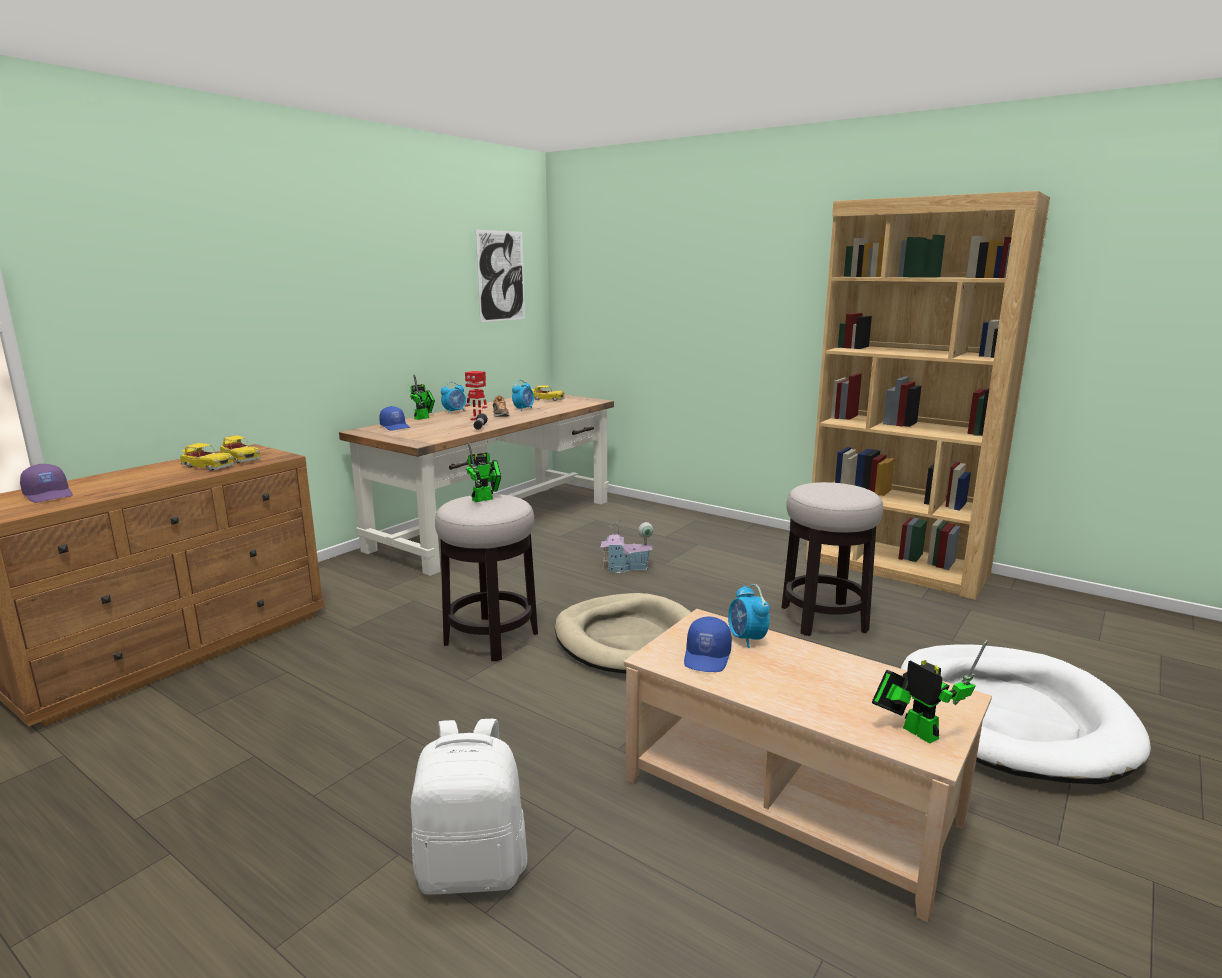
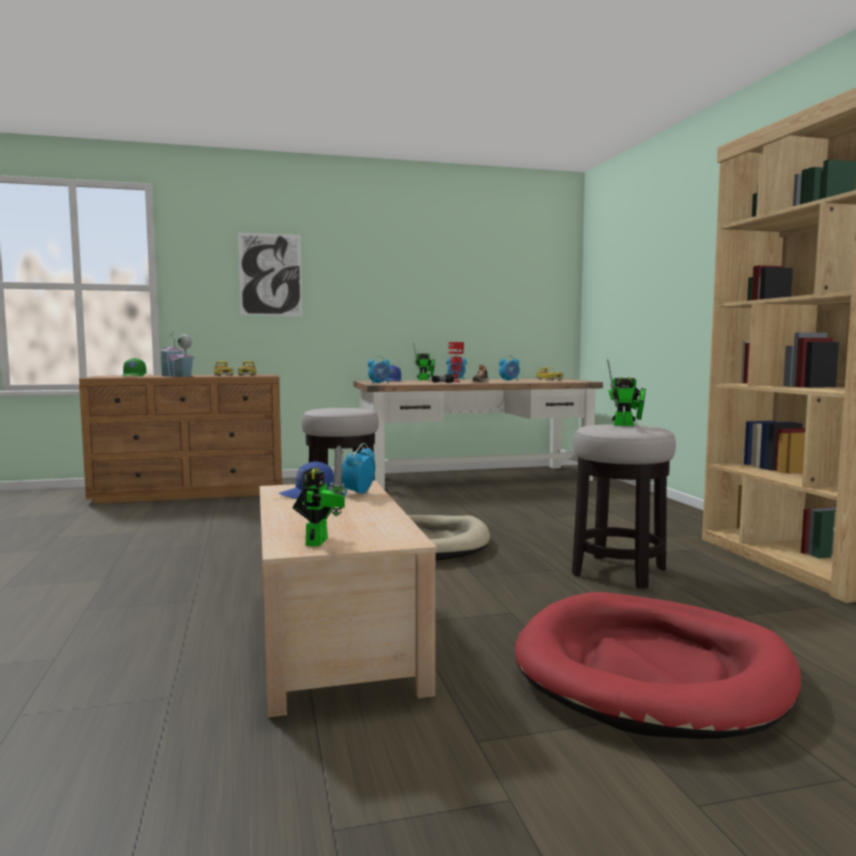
camera: 40 degrees right, 10 degrees down
(49, 495) = (134, 376): purple cap -> green cap
(415, 440) = (379, 383): none -> alarm clock
(473, 869) = (117, 595): white backpack -> none
(485, 499) = (347, 407): toy robot -> toy robot (627, 425)
(501, 276) = (524, 275): picture -> picture (270, 274)
(626, 568) = (516, 513): toy house -> toy house (177, 376)
(1010, 717) = (652, 671): white dog bed -> red dog bed

